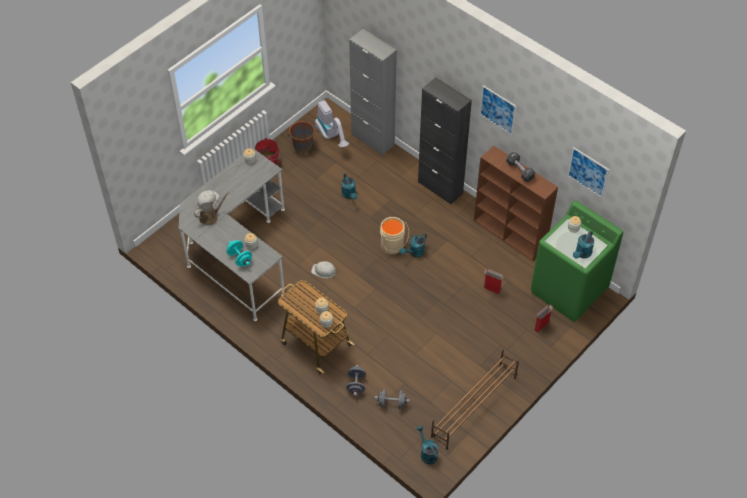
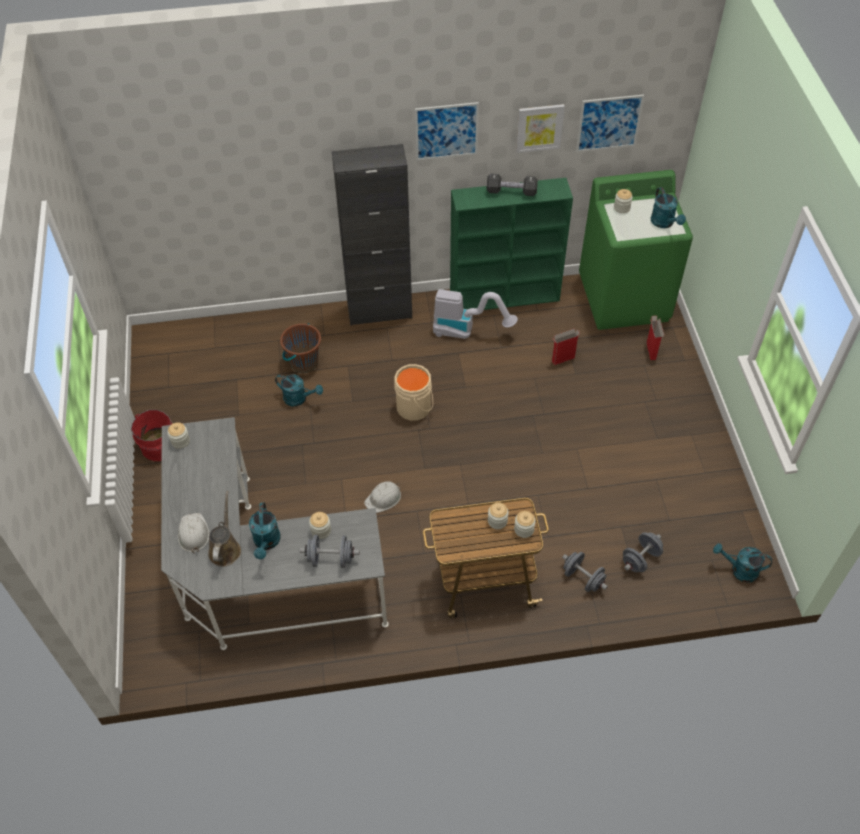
camera: 50 degrees left, 0 degrees up
(240, 258) = (330, 559): turquoise dumbbell -> grey dumbbell
(302, 146) = (175, 395): brown bucket -> brown bucket (304, 362)
(331, 136) = (194, 358): vacuum cleaner -> vacuum cleaner (467, 331)
(373, 139) = (244, 324): grey cabinet -> none
(414, 253) = (446, 394): turquoise watering can -> turquoise watering can (266, 542)
(473, 406) = (708, 482): brown shoe rack -> none
(510, 235) = (505, 296): brown bookcase -> green bookcase
(548, 145) = (539, 127): none -> picture

